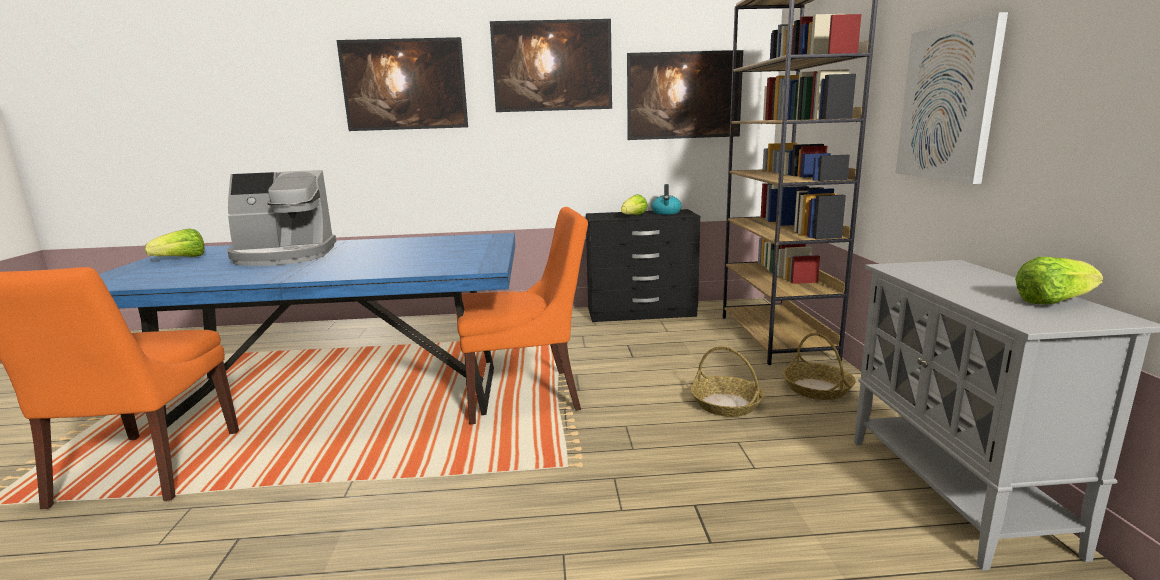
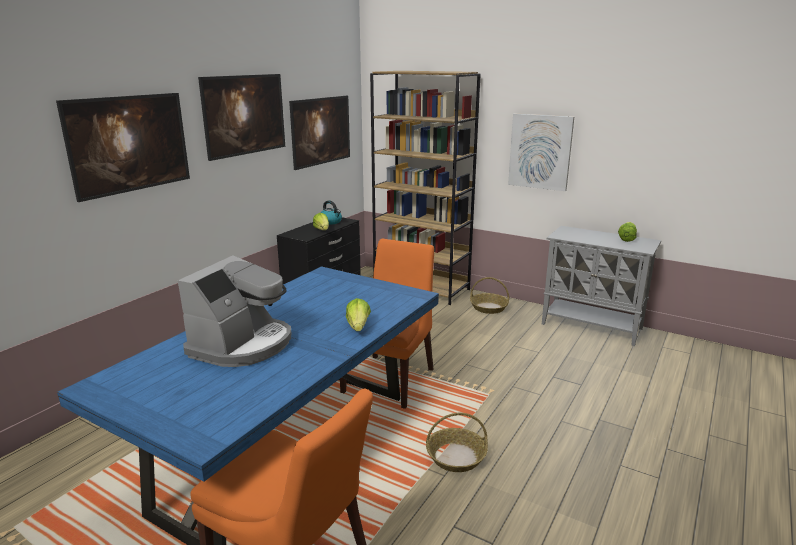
camera: 55 degrees left, 5 degrees up
(182, 258) = (149, 389): lettuce -> lettuce (358, 327)
(726, 404) = (476, 332): basket -> basket (456, 456)

